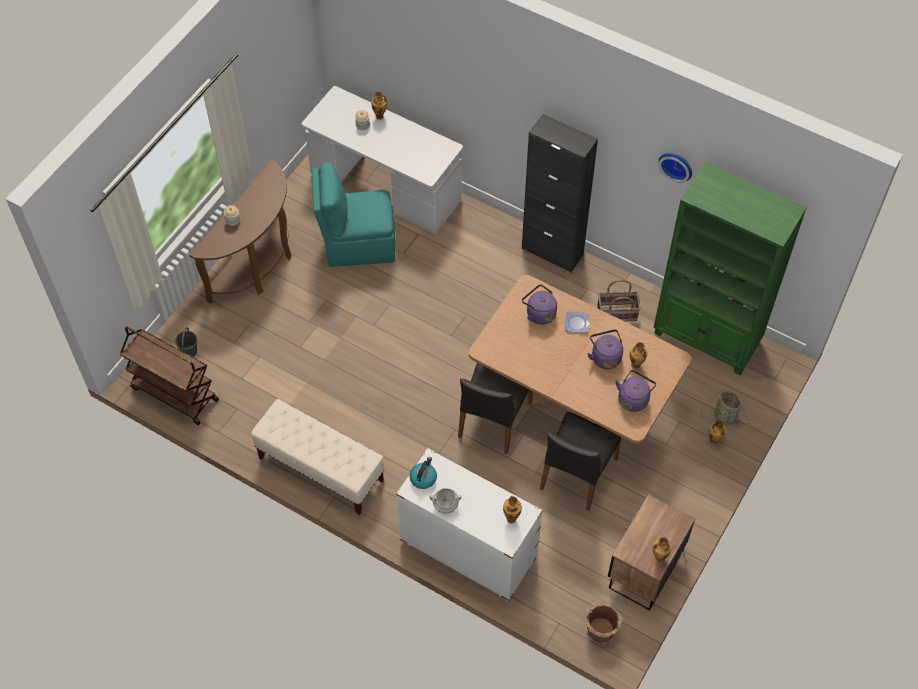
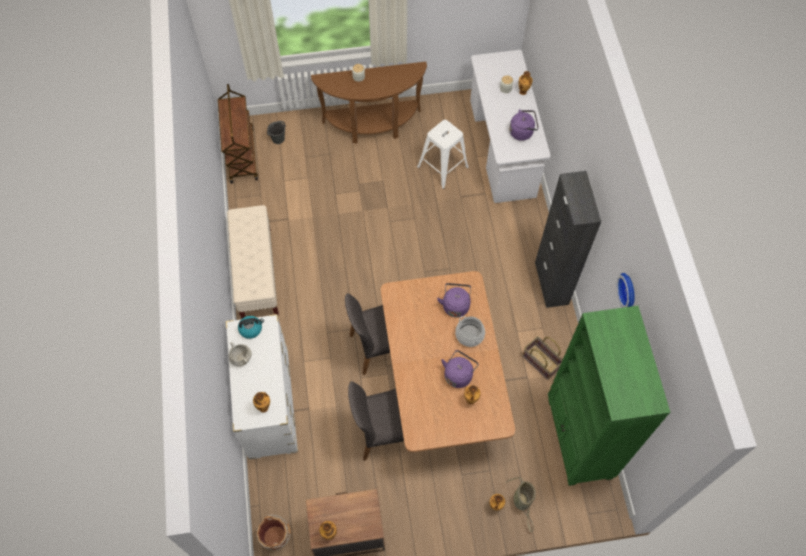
camera: 50 degrees right, 5 degrees up
(358, 244) = (442, 166): turquoise chair -> white stool
(576, 323) = (469, 335): plate -> cooking pot
(633, 398) = (440, 419): purple kettle -> purple kettle (522, 132)

